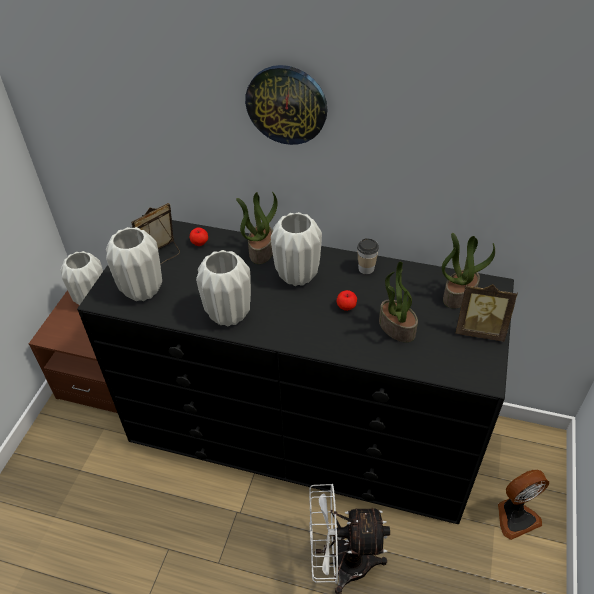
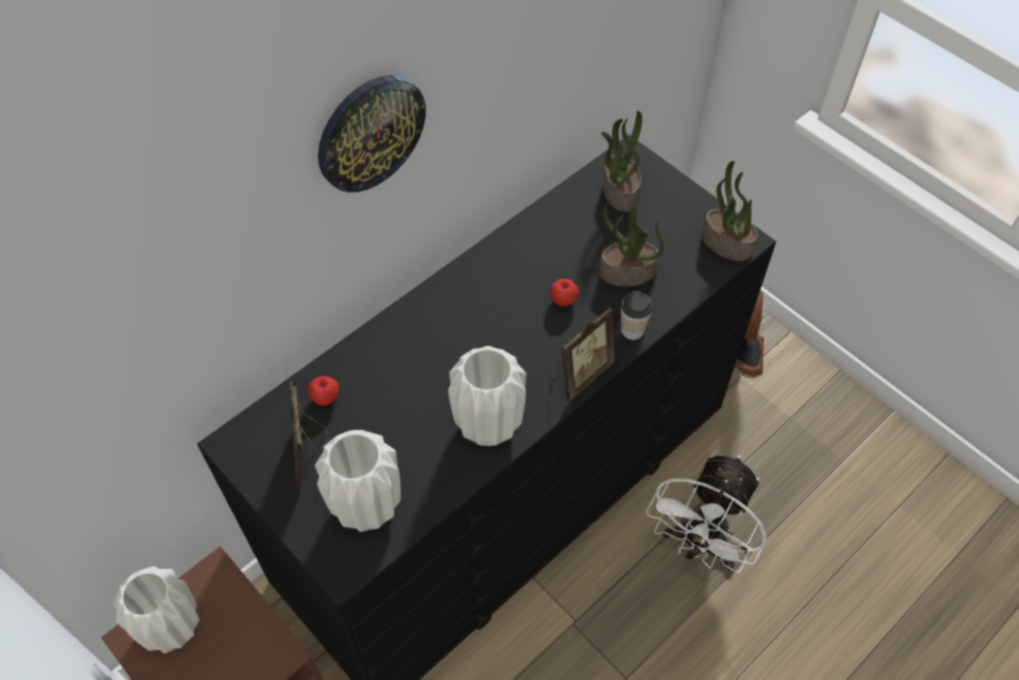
camera: 60 degrees left, 10 degrees up
(261, 250) = (398, 336): potted plant -> potted plant (725, 244)
(297, 275) = (474, 321): white vase -> none
(366, 268) = (516, 248): cup -> cup (632, 330)
(479, 330) = (680, 206): picture frame -> picture frame (580, 373)

